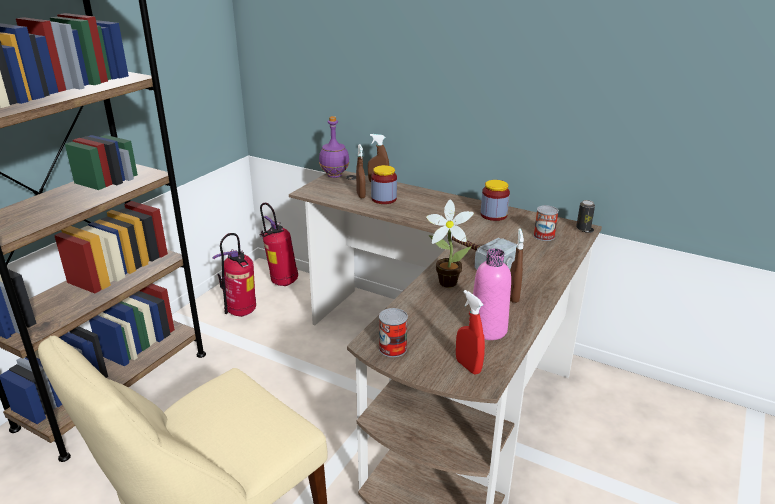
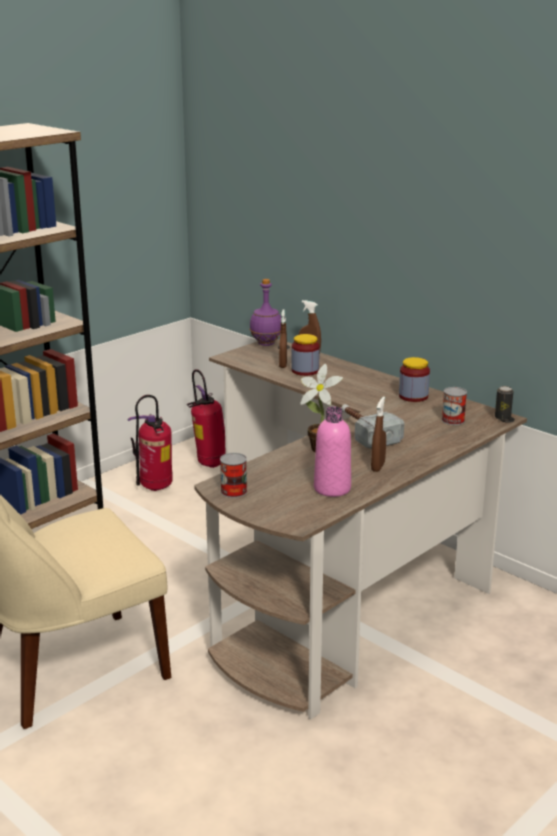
camera: 15 degrees right, 5 degrees down
(468, 366) = (293, 512): red spray bottle -> none

